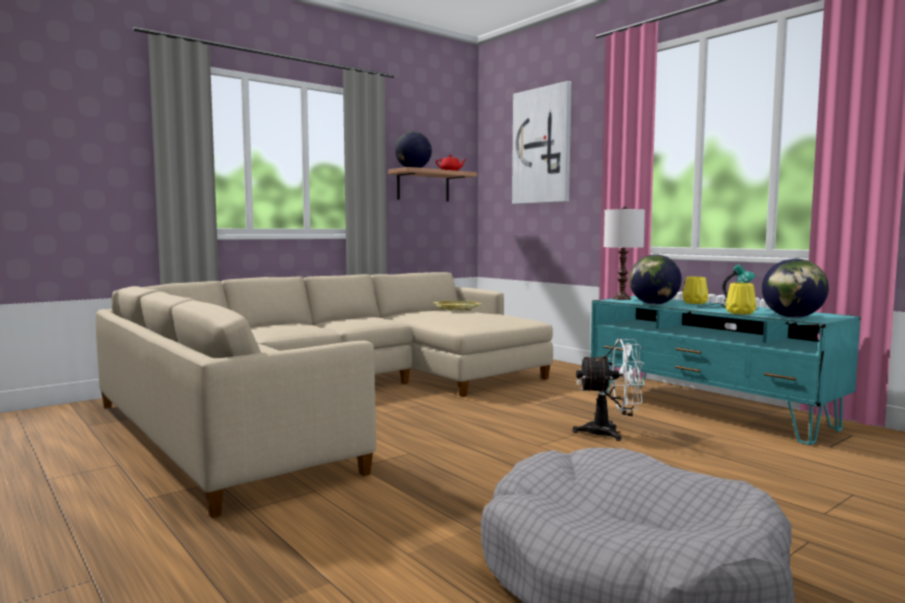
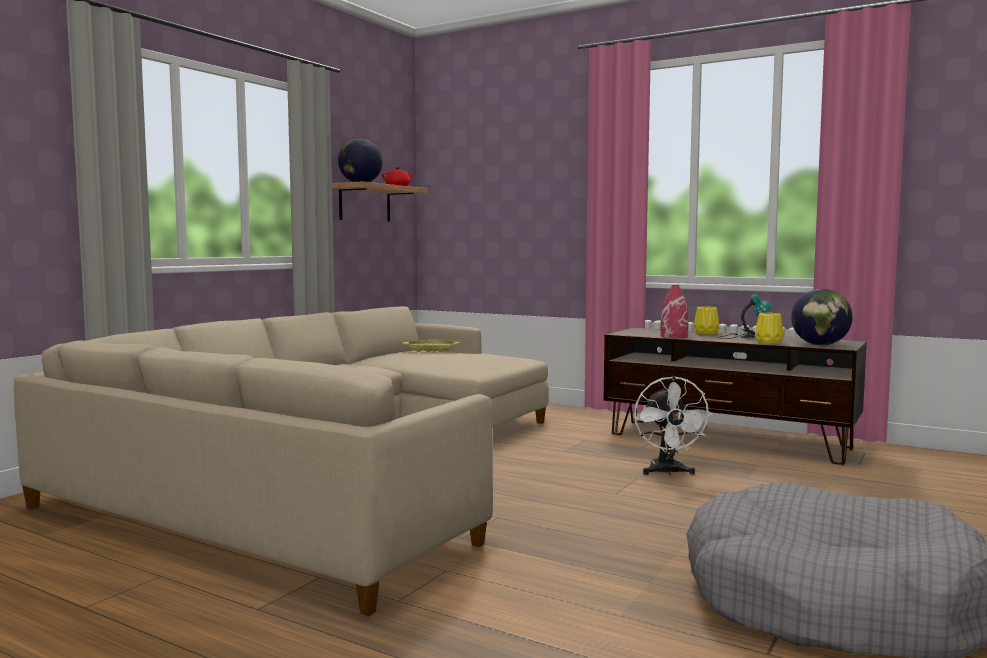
camera: 20 degrees left, 0 degrees up
(542, 146) = (505, 161): picture -> none
(610, 433) = (668, 472): white fan -> white fan turned 105 degrees clockwise
(622, 299) = (630, 332): white table lamp -> none
(654, 304) = (674, 336): globe -> red vase
(708, 410) = (728, 441): turquoise tv stand -> brown tv stand

